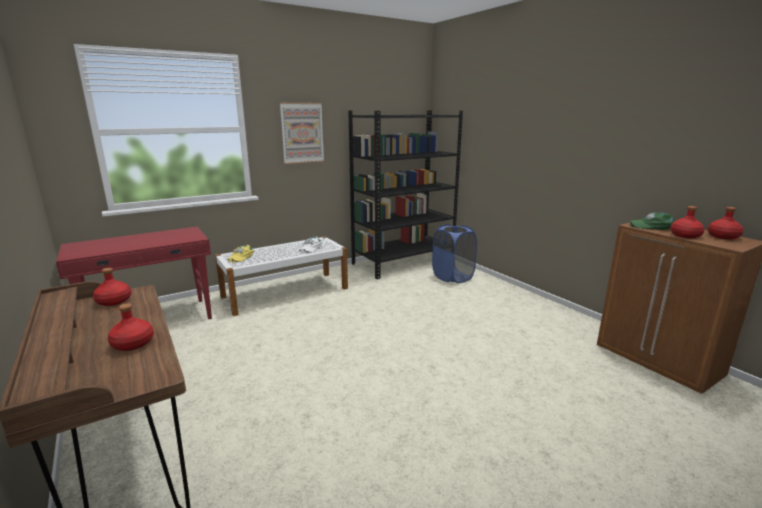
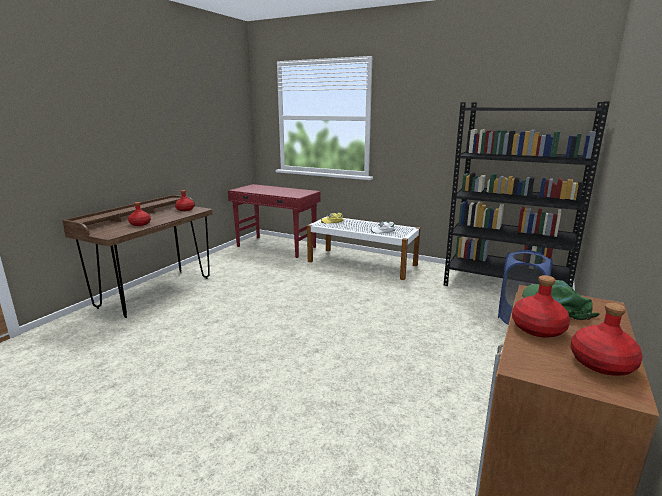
camera: 60 degrees right, 0 degrees up
(302, 133) = (420, 124): picture -> none

